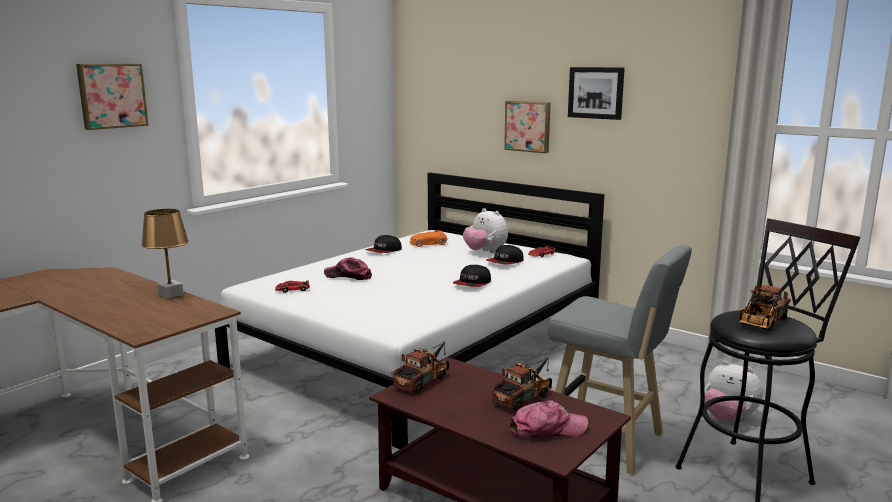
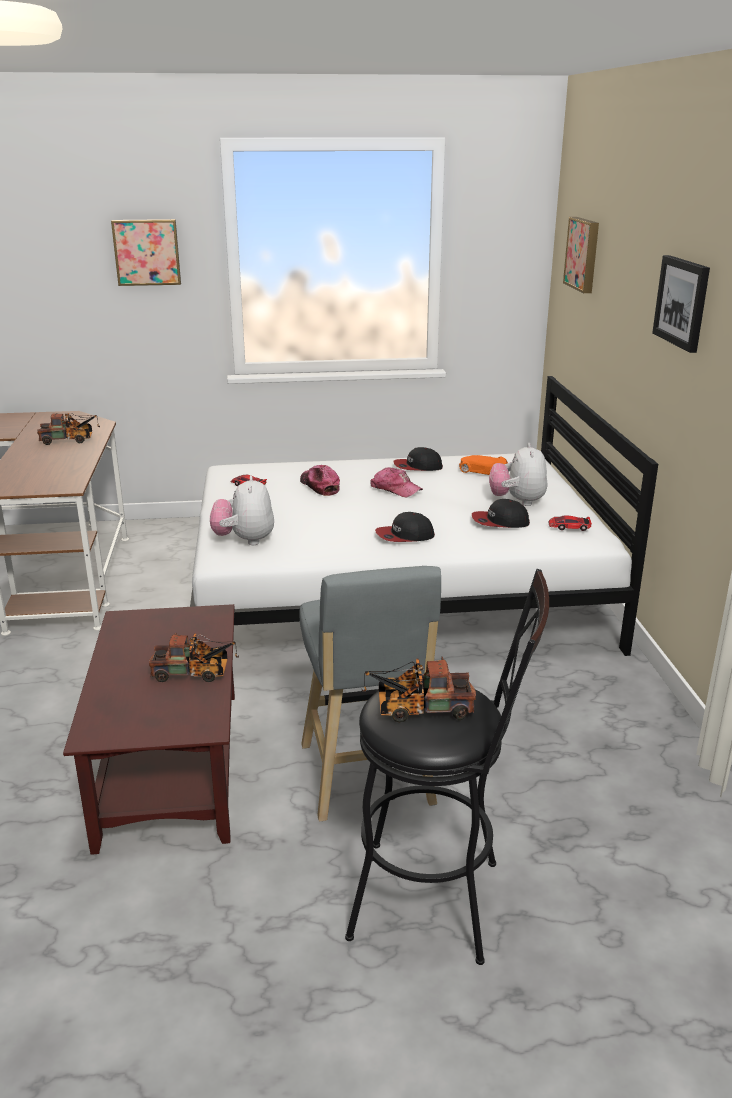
camera: 45 degrees right, 10 degrees up
(170, 294) = (83, 460): brown table lamp -> none
(424, 380) = (166, 617): toy truck -> toy truck (70, 440)
(528, 126) = (627, 336): picture -> picture (584, 254)
(546, 429) = (140, 709): cap -> cap (395, 489)
(728, 418) = (551, 838): plush toy -> plush toy (244, 540)

